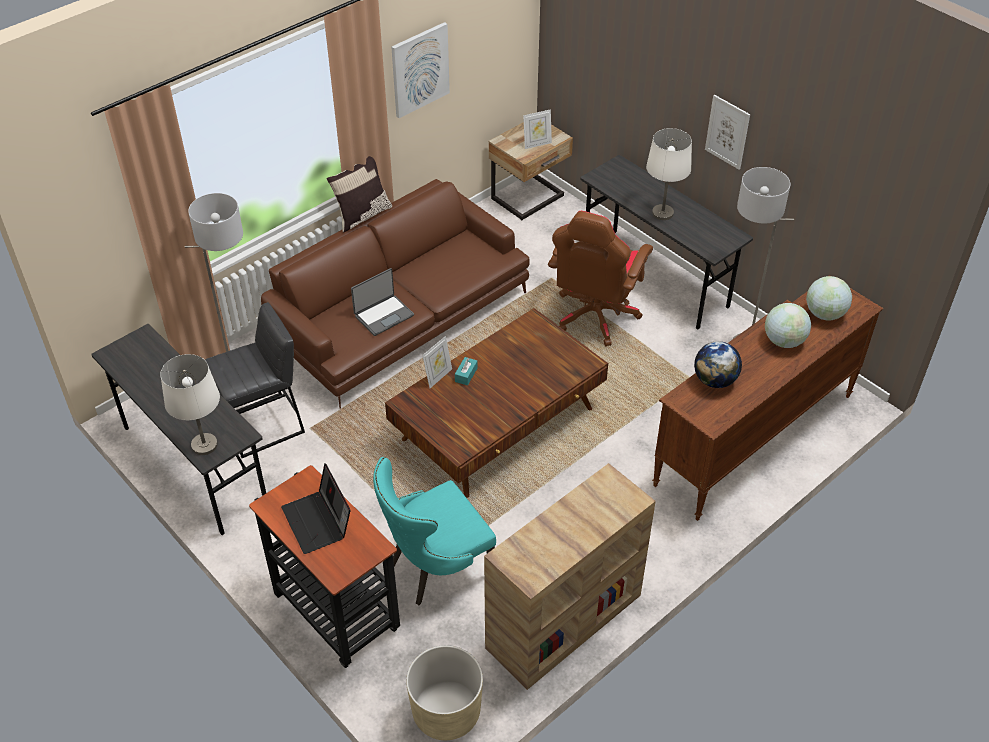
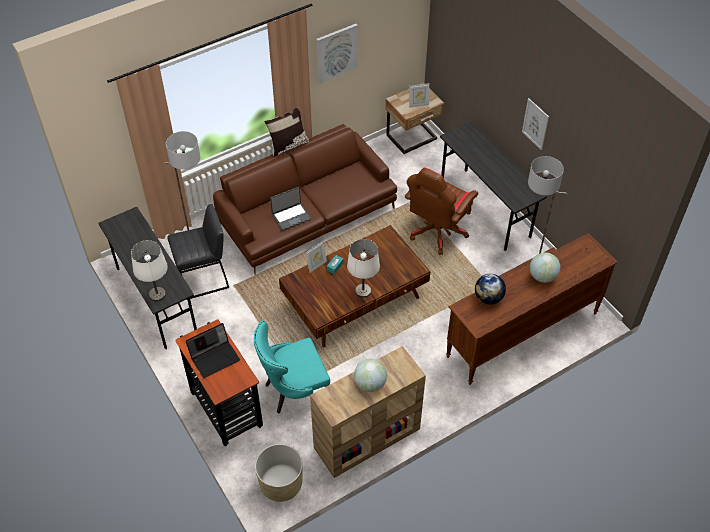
camera: 10 degrees right, 5 degrees up
(318, 522) = (215, 357): laptop -> laptop turned 105 degrees counterclockwise
(663, 213) = (489, 170): white table lamp -> white table lamp (363, 291)
(824, 314) = (576, 260): globe -> globe (370, 384)

